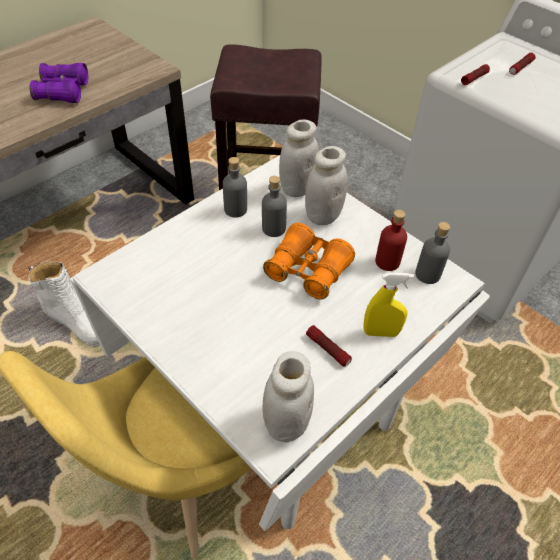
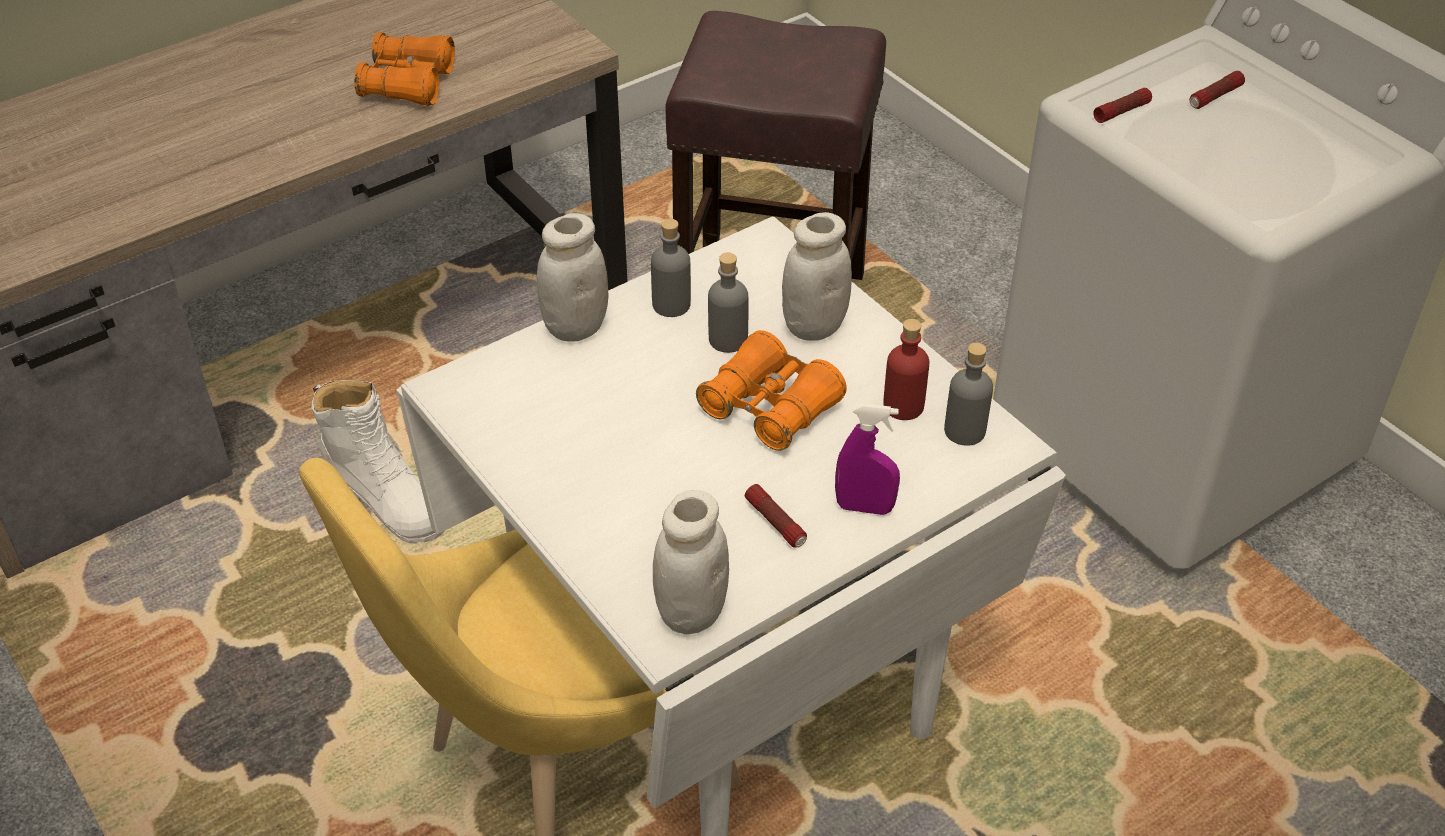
camera: 10 degrees right, 5 degrees down
(63, 92) = (408, 83): purple binoculars -> orange binoculars
(297, 188) = (780, 279): white jar -> white jar (575, 327)
(381, 332) = (864, 507): yellow spray bottle -> purple spray bottle

